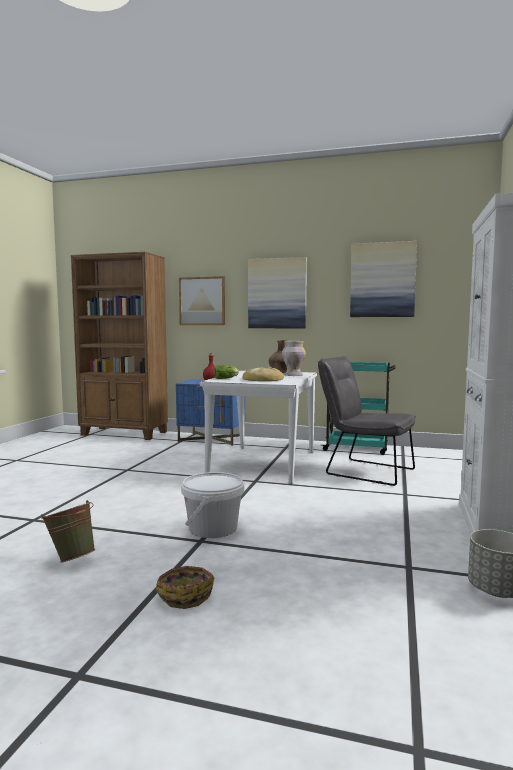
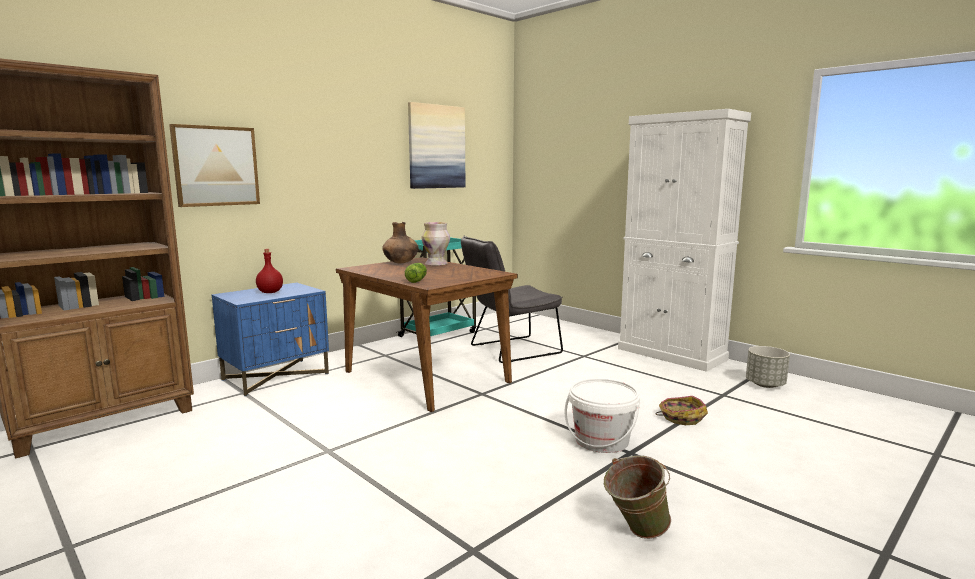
camera: 60 degrees left, 5 degrees up
(185, 595) = (748, 482): basket -> basket (680, 417)
(263, 379) = (453, 273): bread -> none
(263, 463) = (427, 377): white dining table -> brown dining table
(277, 293) = (329, 158): picture -> none

